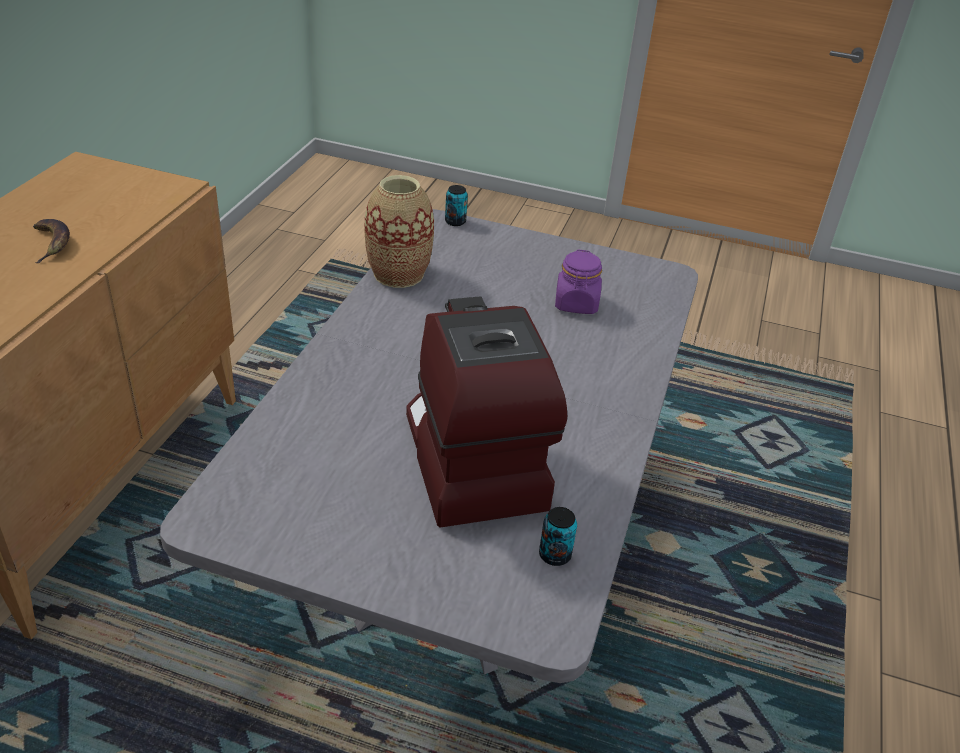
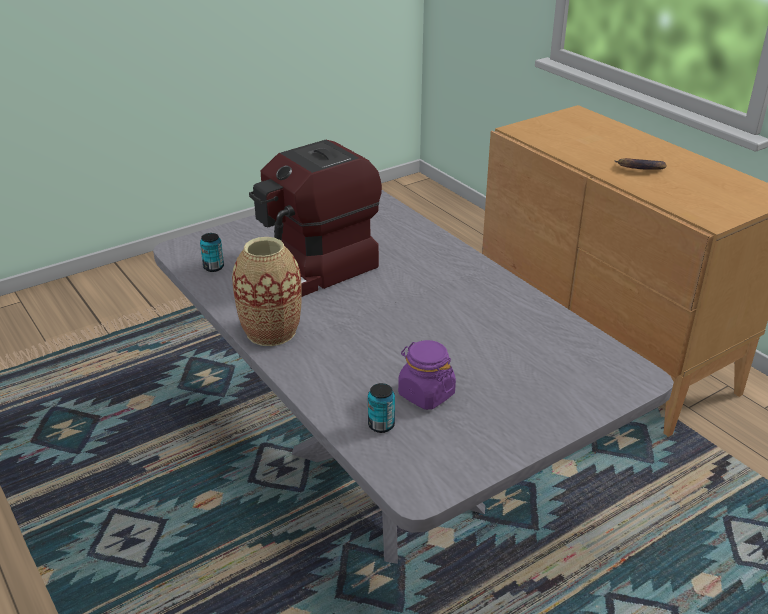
camera: 130 degrees right, 5 degrees down
(399, 274) = (552, 321): vase -> vase (271, 331)
(455, 221) = (633, 389): can -> can (381, 425)
(470, 460) = (311, 271): coffee machine -> coffee machine turned 120 degrees clockwise

